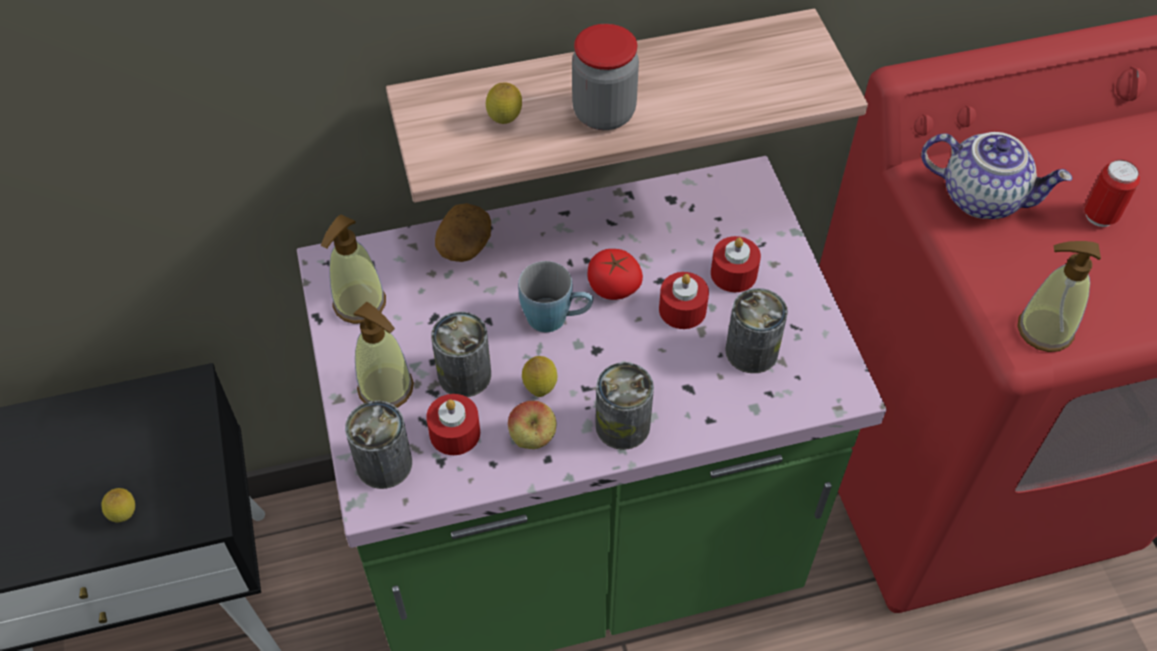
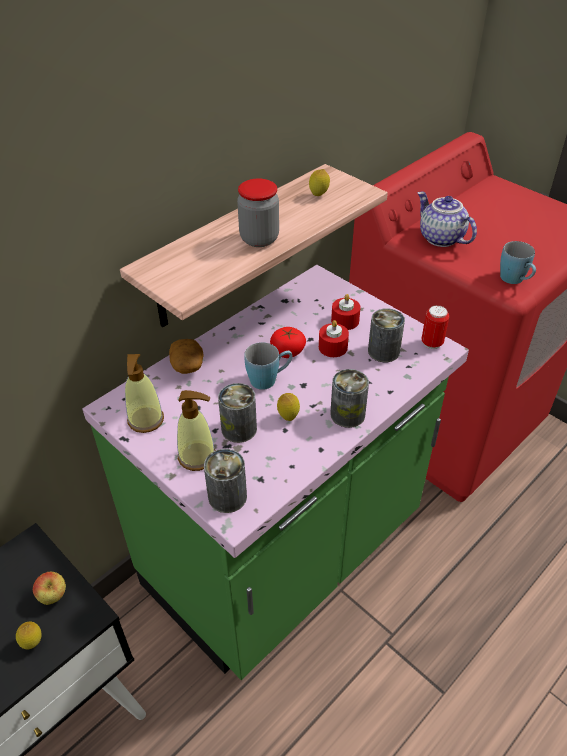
camera: 30 degrees left, 10 degrees down
(455, 433) = (257, 461): red candle -> none
(505, 122) = (207, 261): lemon -> lemon (318, 195)
(533, 439) = (304, 443): apple -> apple (53, 596)
(983, 197) = (440, 238): teapot -> teapot turned 120 degrees counterclockwise
(1044, 330) = (515, 280): soap dispenser -> blue mug
(1099, 216) = (496, 227): can -> can (432, 343)

